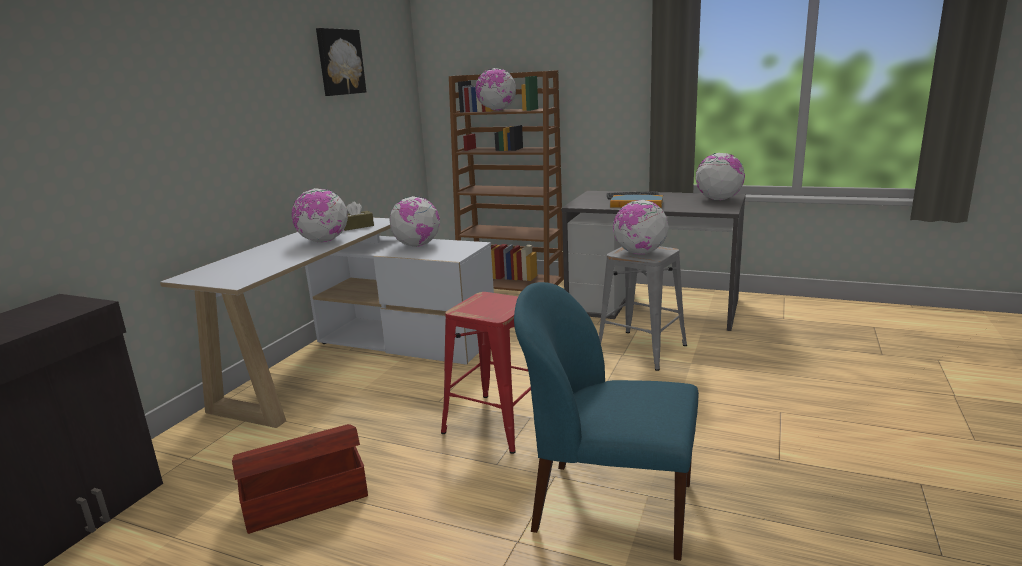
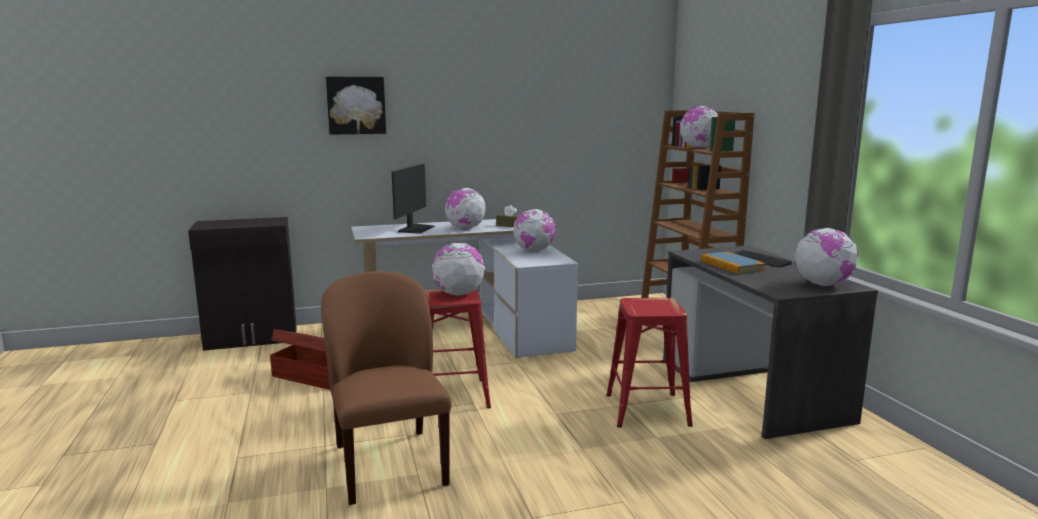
camera: 50 degrees right, 5 degrees down
(267, 257) = (416, 229): none -> monitor
(339, 62) = (561, 93): picture -> picture (356, 105)
(609, 507) = (389, 464): blue chair -> brown chair
(639, 253) = (645, 306): globe -> globe (458, 294)
(641, 350) = (646, 409): grey stool -> red stool

